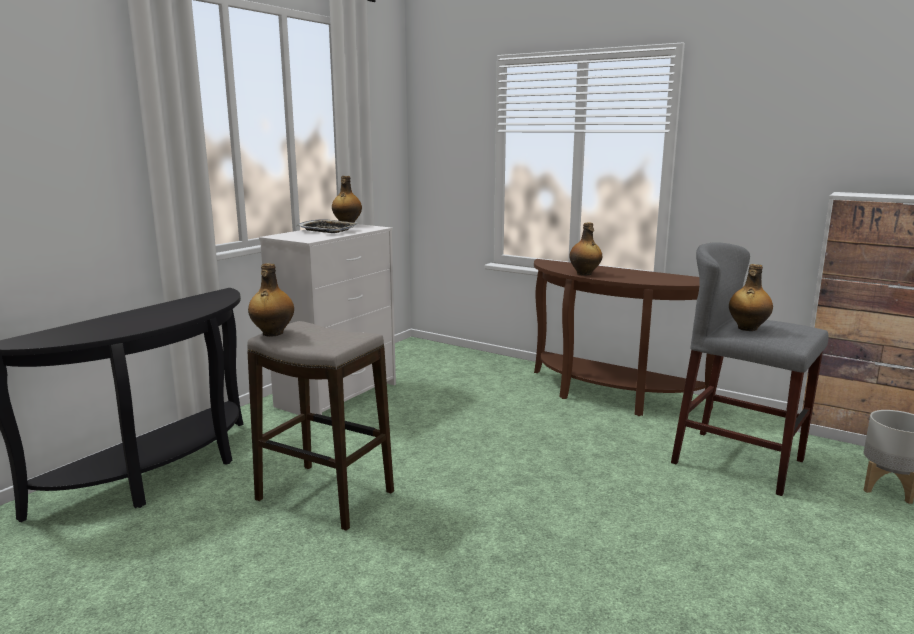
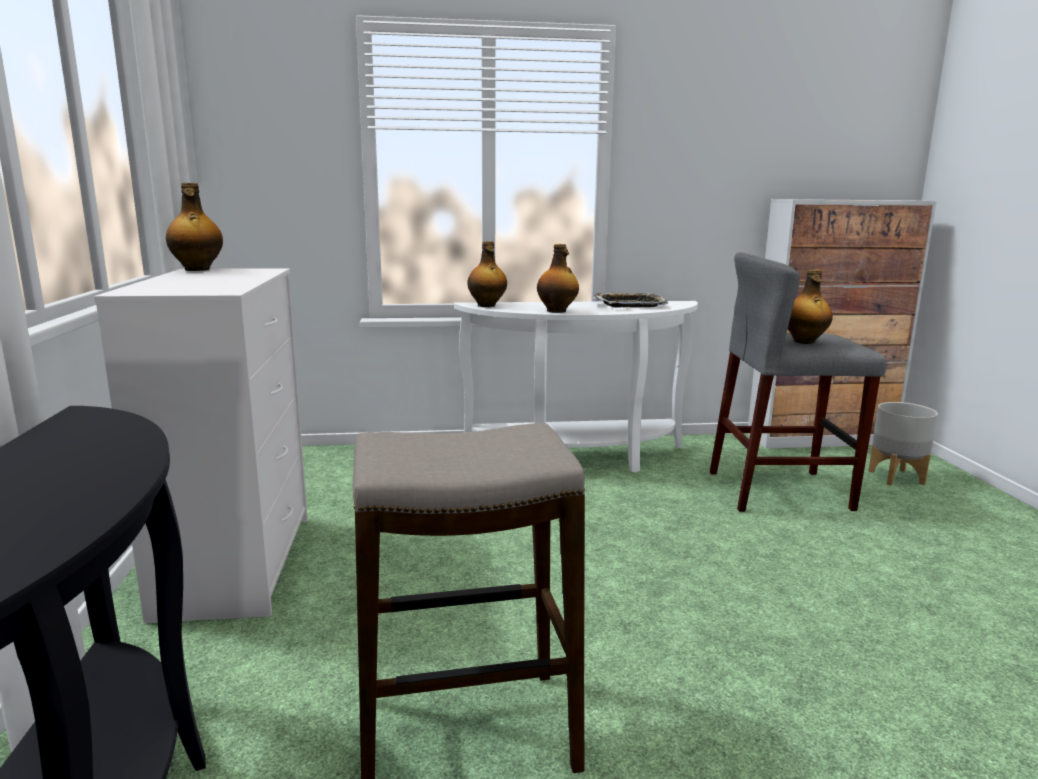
camera: 40 degrees left, 0 degrees up
(272, 333) = (386, 463): bottle -> bottle (487, 305)
(327, 230) = (199, 278): tray -> tray (629, 305)
(609, 397) = (578, 460): brown console table -> white console table

